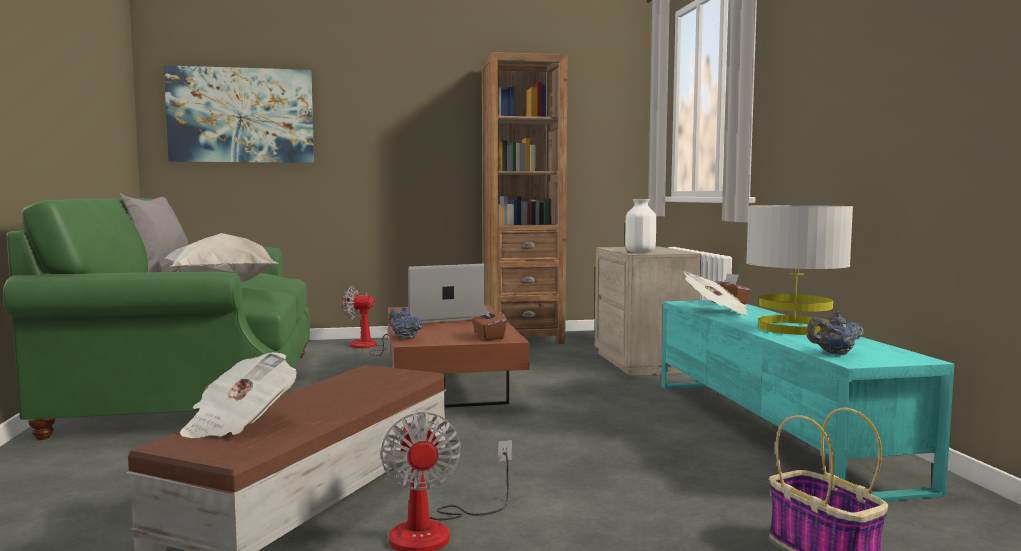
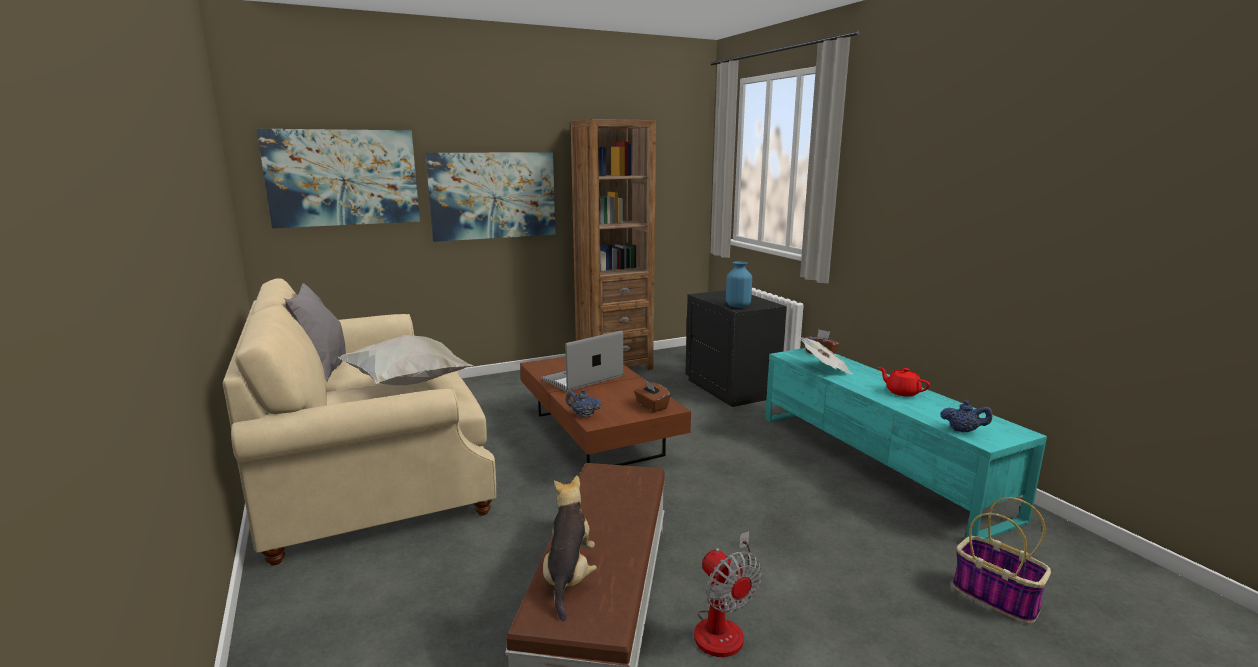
camera: 15 degrees left, 10 degrees up
(195, 389) = (371, 469): green sofa -> beige sofa
(239, 424) = (569, 577): newspaper -> plush toy
(366, 347) = (487, 390): fan -> none
(394, 140) = (493, 195): none -> picture
(640, 252) = (738, 306): white vase -> blue vase
(645, 362) = (732, 388): beige nightstand -> black nightstand
(793, 328) = (902, 392): grey table lamp -> red teapot
(834, 353) = (963, 431): blue teapot -> blue teapot turned 135 degrees counterclockwise

